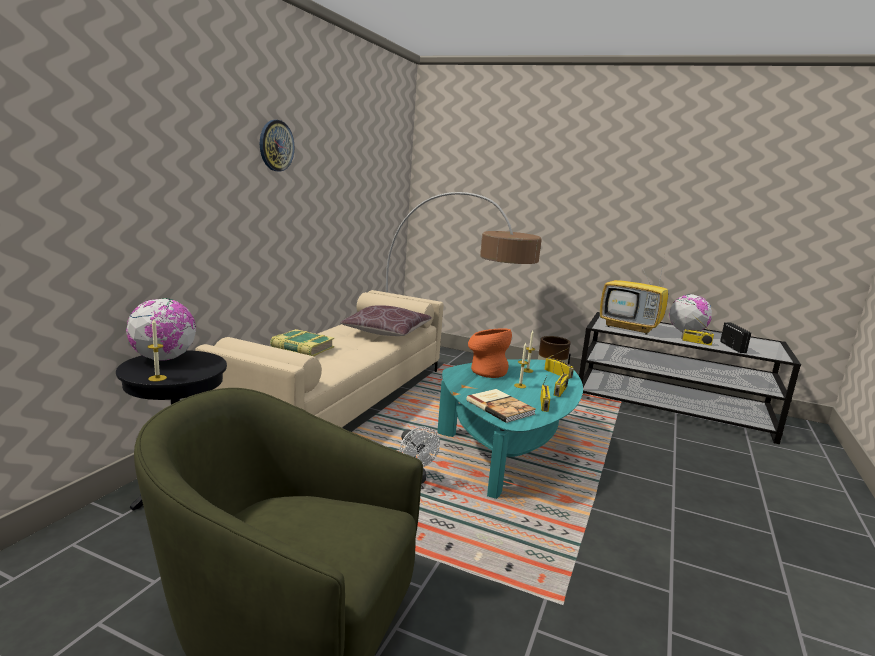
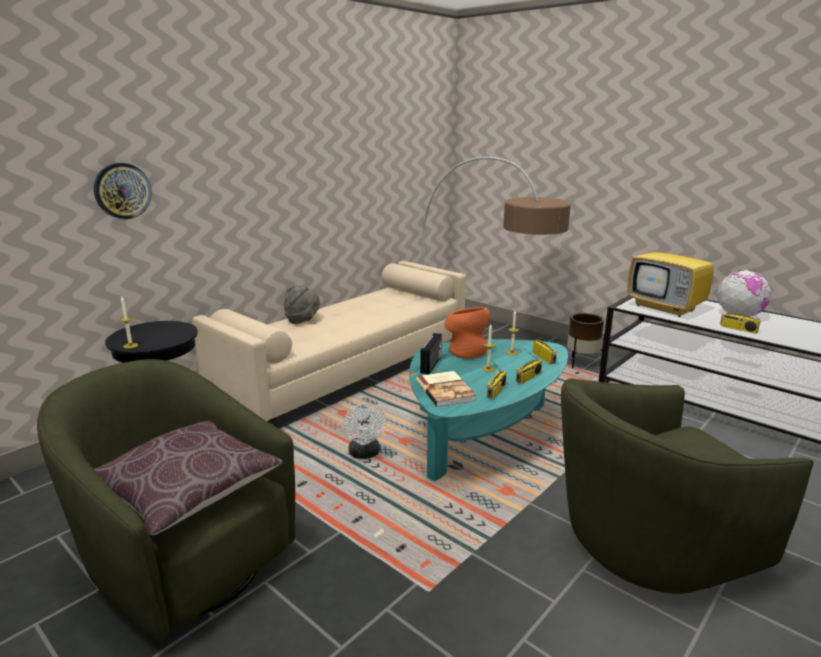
camera: 20 degrees right, 5 degrees up
(164, 358) = (150, 328): globe -> none
(276, 145) = (270, 128): wall clock -> wall clock (122, 191)
(302, 348) = (302, 319): book -> grey hat
(387, 332) = (397, 305): brown pillow -> brown pillow (188, 490)
(707, 530) = (650, 545): none -> green armchair
(733, 347) = (786, 337): radio -> radio (432, 364)

